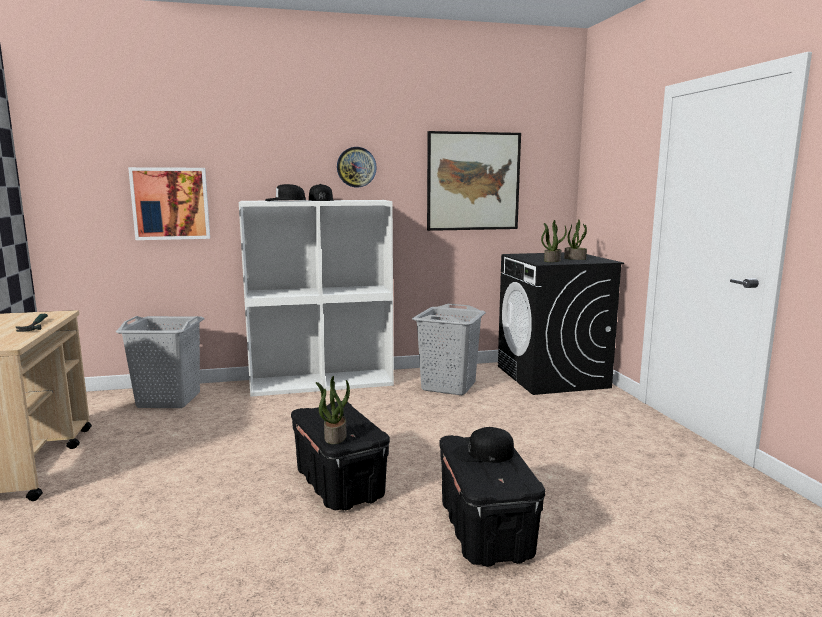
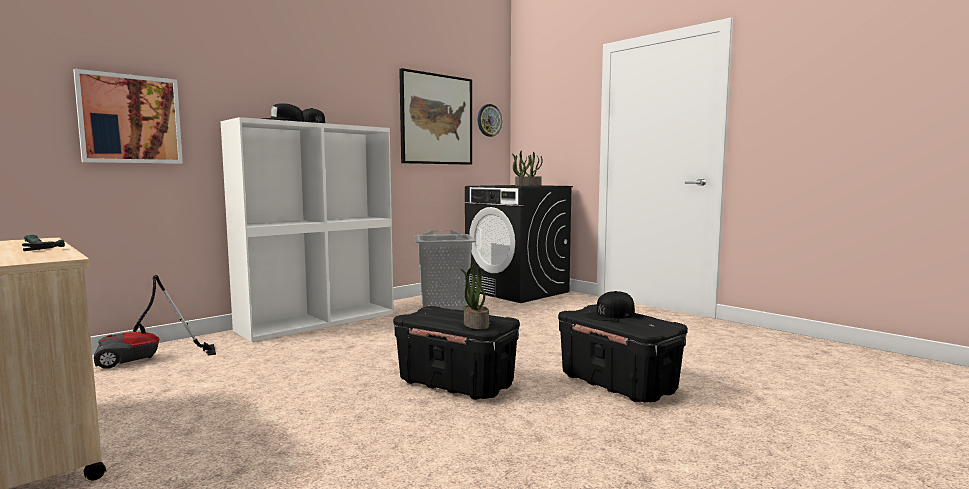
camera: 30 degrees left, 5 degrees down
(168, 400) = (146, 360): grey laundry basket -> vacuum cleaner
(356, 167) = (338, 96): wall clock -> wall clock (489, 120)

